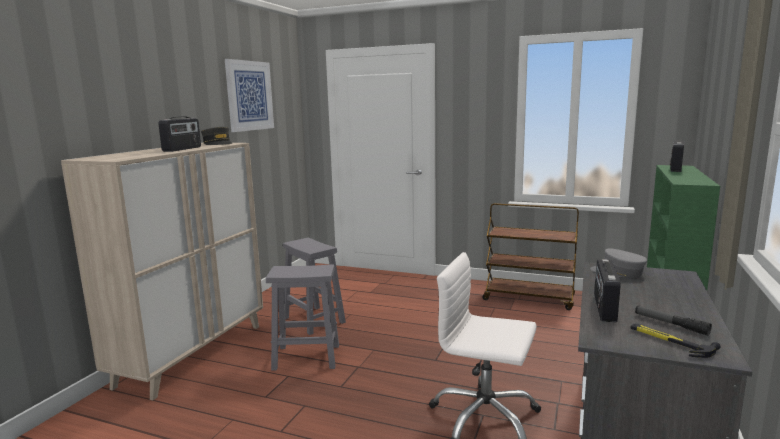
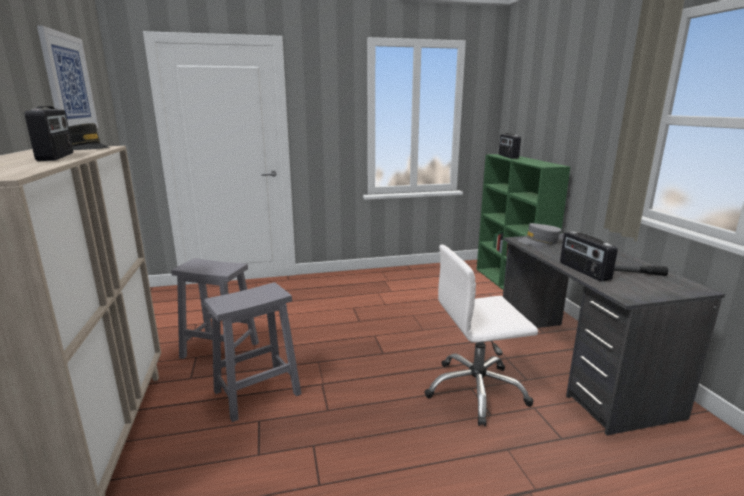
camera: 35 degrees left, 5 degrees up
(529, 298) = (395, 278): brown cart -> none
(670, 342) = (659, 286): hammer -> none

